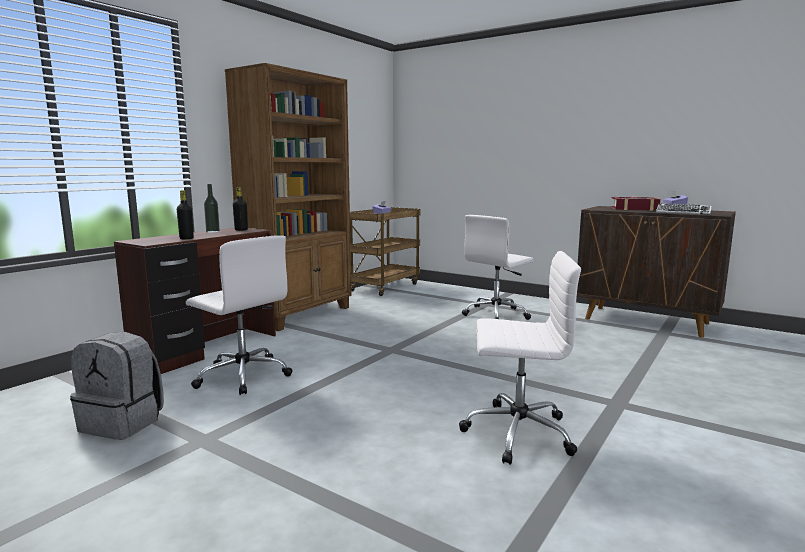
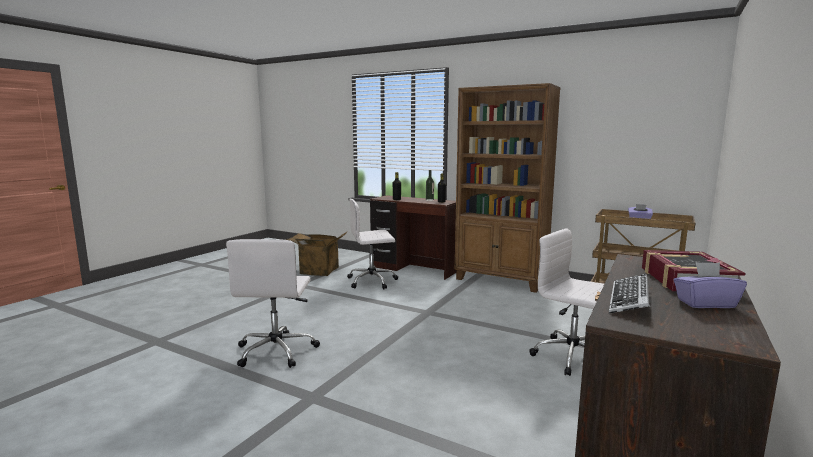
camera: 85 degrees right, 0 degrees up
(123, 423) = (318, 271): grey backpack -> cardboard box
(243, 375) = (372, 281): white office chair -> white office chair turned 45 degrees clockwise

